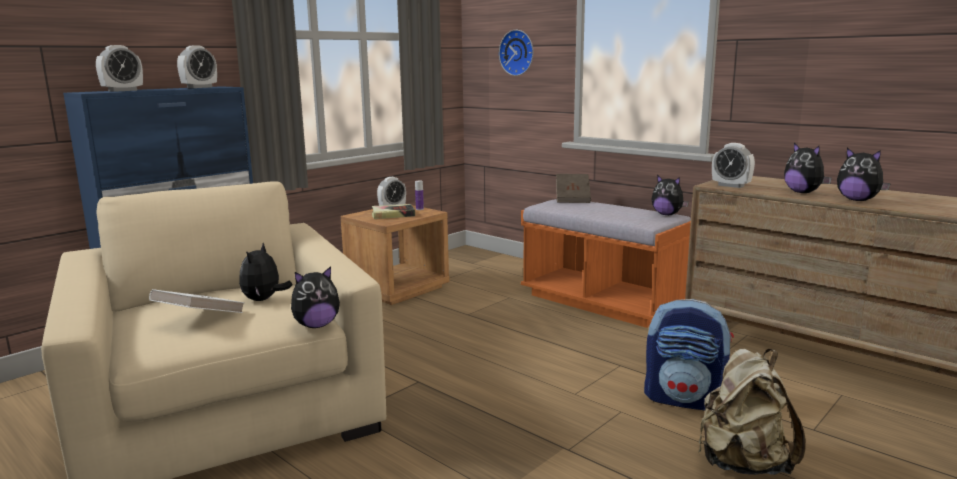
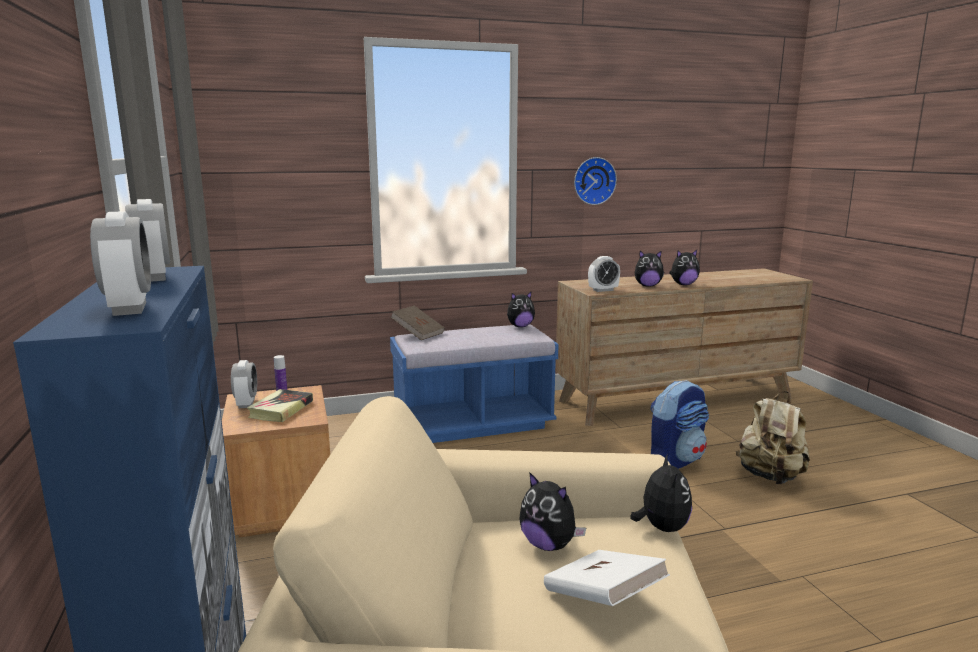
camera: 60 degrees left, 0 degrees up
(518, 52) = (285, 180): wall clock -> wall clock (593, 181)
(602, 302) = (473, 424): orange bench -> blue bench

